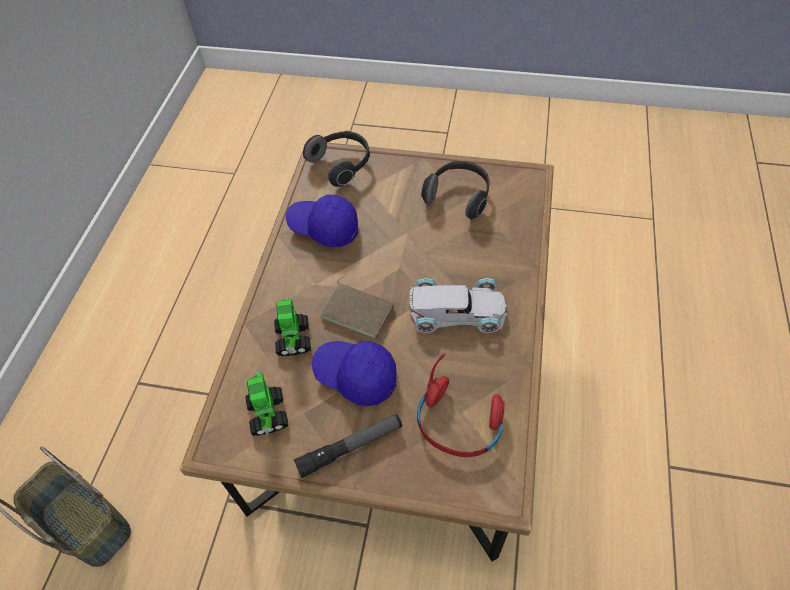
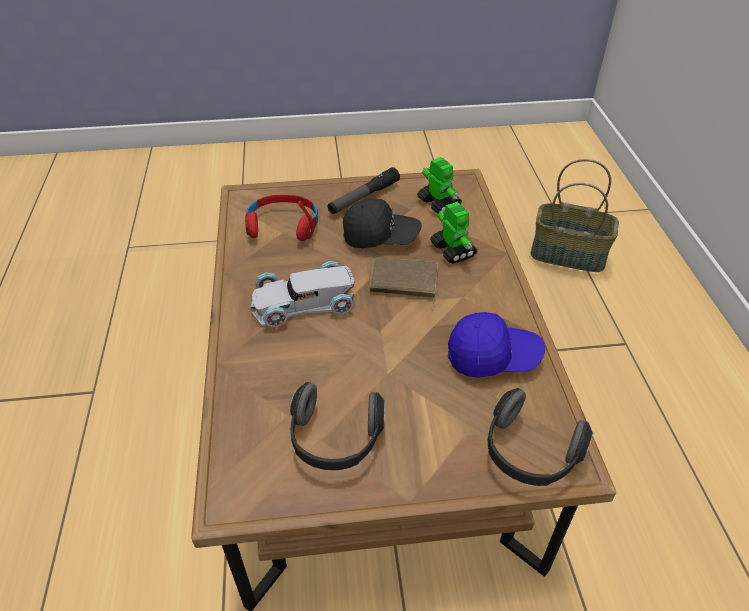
camera: 160 degrees right, 10 degrees down
(356, 376) = (380, 237): blue cap -> black cap

